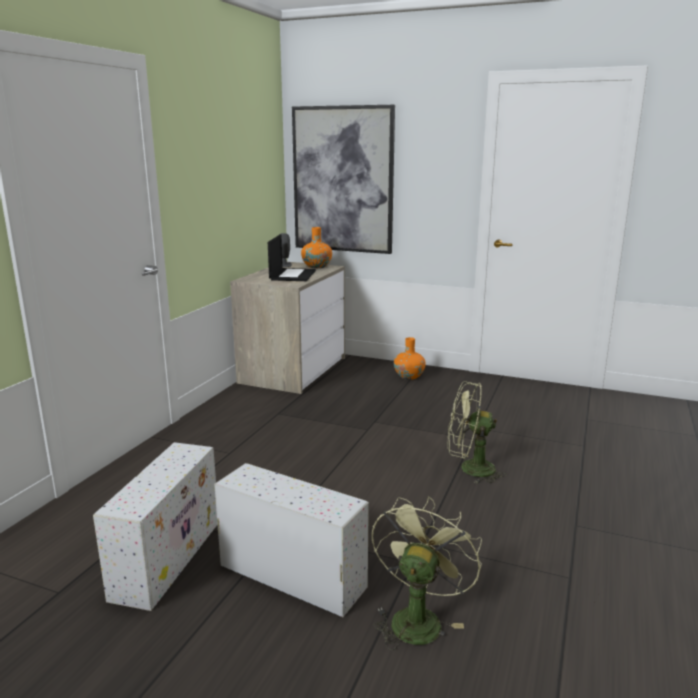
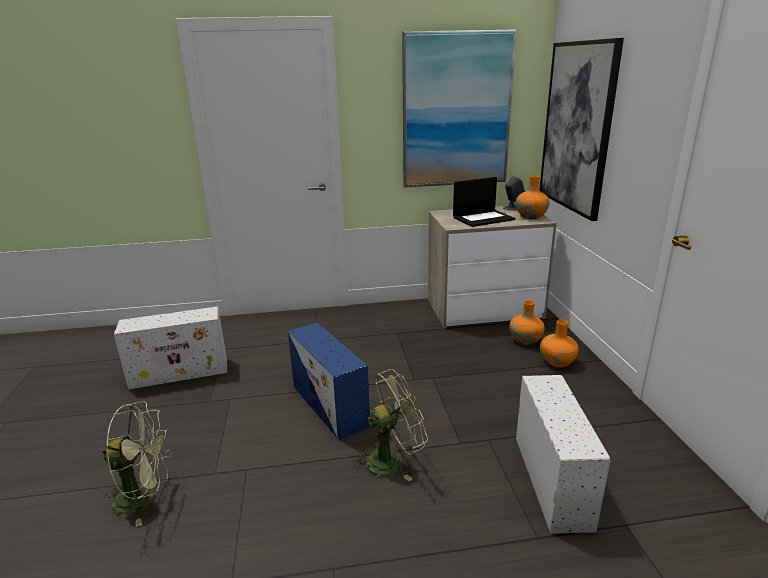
camera: 60 degrees right, 5 degrees up
(237, 170) = (456, 111): none -> picture
(290, 575) = (178, 422): white storage box -> white storage box (551, 478)
(364, 476) = (330, 406): none -> blue storage box
(366, 374) = (525, 340): none -> orange vase
(469, 469) = (392, 460): green fan -> green fan turned 90 degrees clockwise

